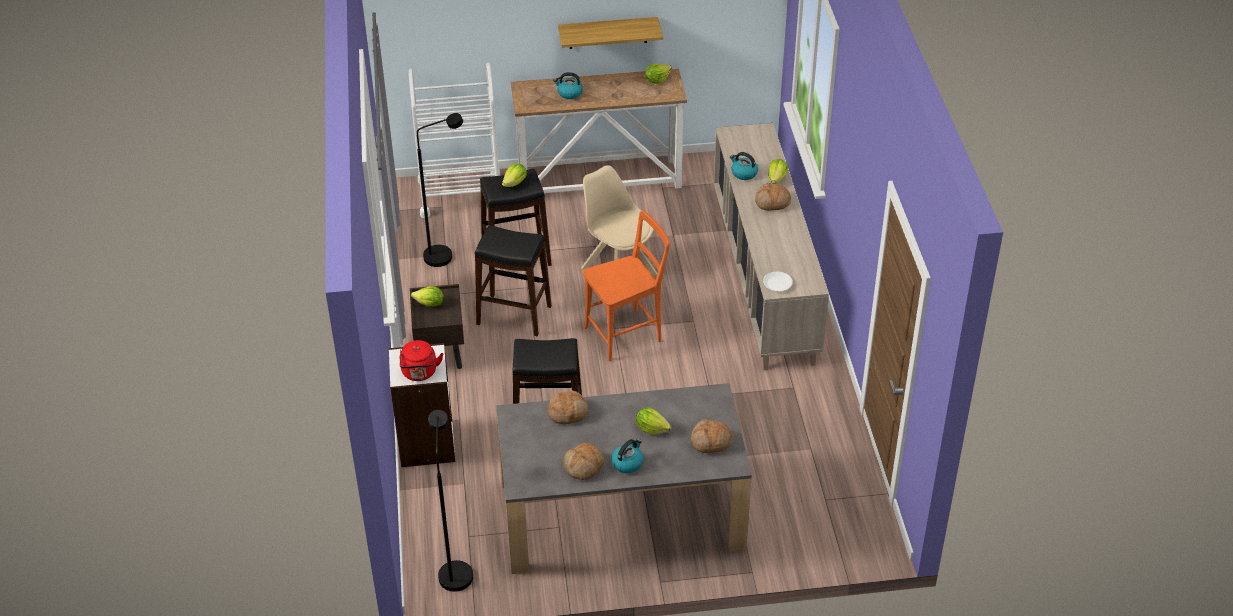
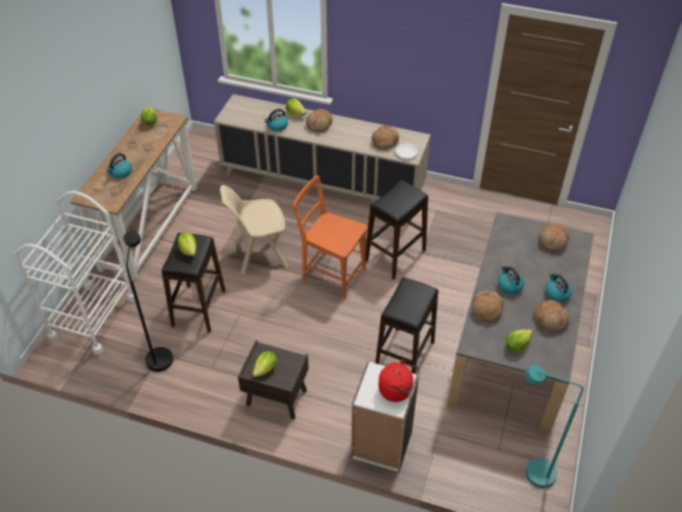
camera: 65 degrees left, 5 degrees up
(454, 569) = (531, 472): black floor lamp -> turquoise floor lamp
(513, 315) = (266, 334): black stool -> black stool (395, 256)
(608, 33) = (103, 110): shelf -> none
(615, 422) = (509, 286): none -> kettle
(627, 333) = (331, 274): orange chair -> orange chair turned 60 degrees counterclockwise
(651, 428) = (525, 268): lettuce -> lettuce (516, 345)
(784, 261) = (384, 141): none -> bread

